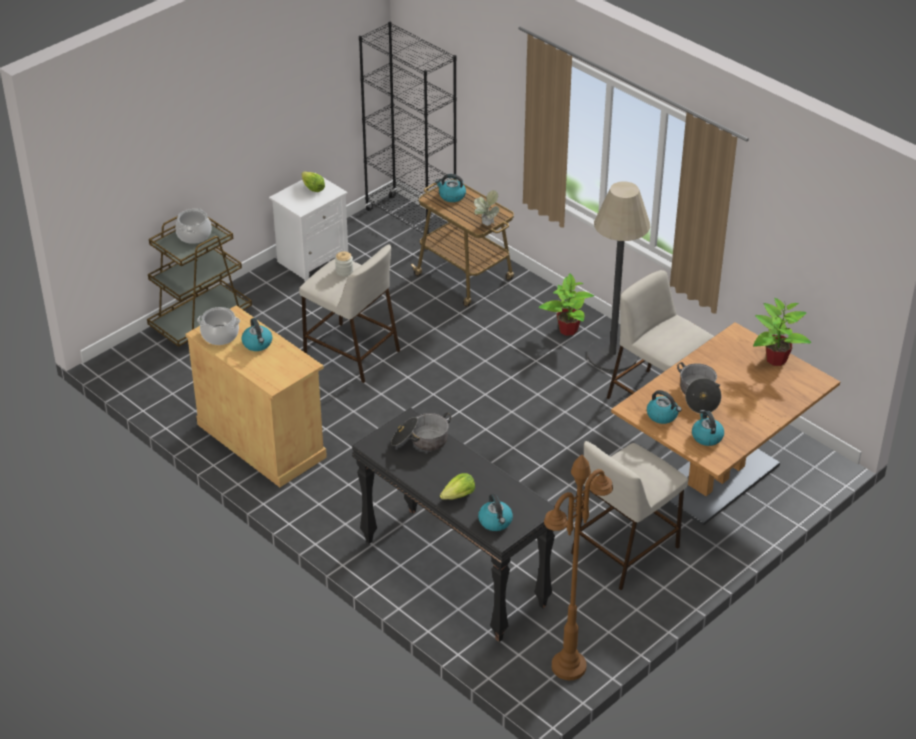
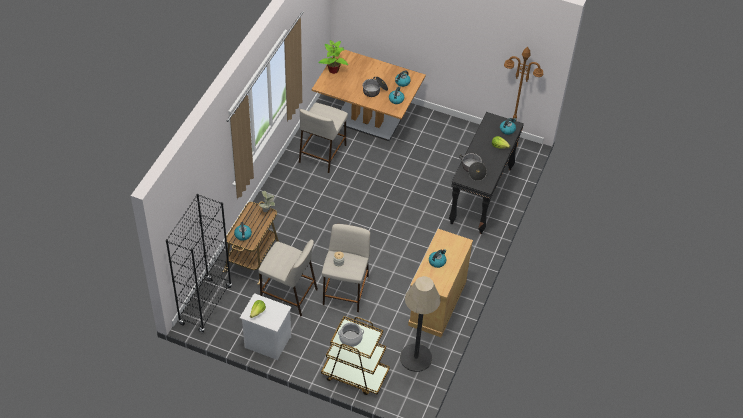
camera: 115 degrees left, 10 degrees up
(220, 335) = (439, 281): cooking pot -> none
(567, 329) = (280, 202): potted plant -> none
(612, 355) = (293, 179): floor lamp -> floor lamp (415, 358)
(626, 549) = (431, 141): beige stool -> beige stool (288, 294)

